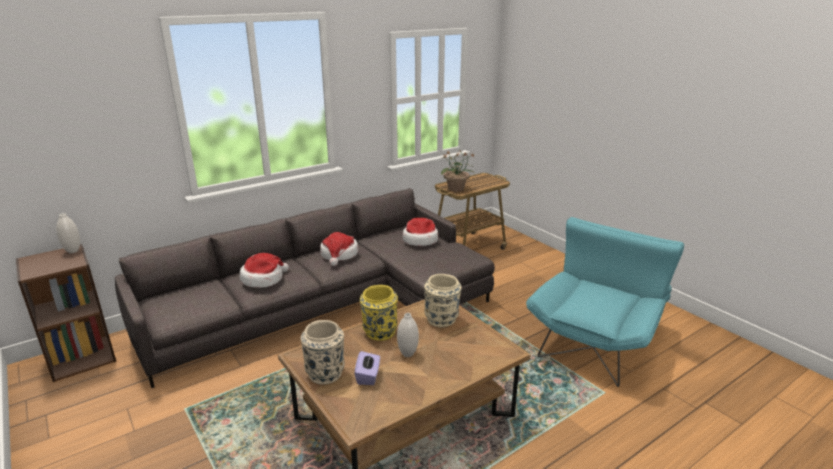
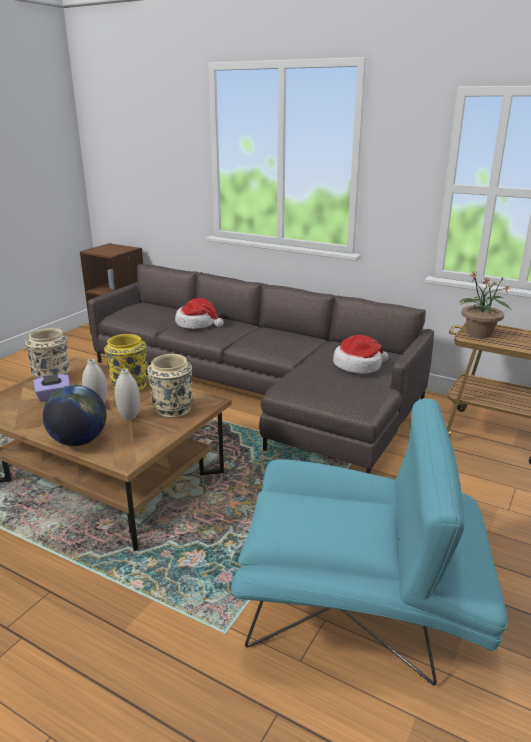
camera: 65 degrees right, 0 degrees up
(73, 251) = (128, 249): white vase -> white vase (129, 417)
(339, 255) = (273, 338): hat -> none
(468, 370) = (79, 441): none -> globe

